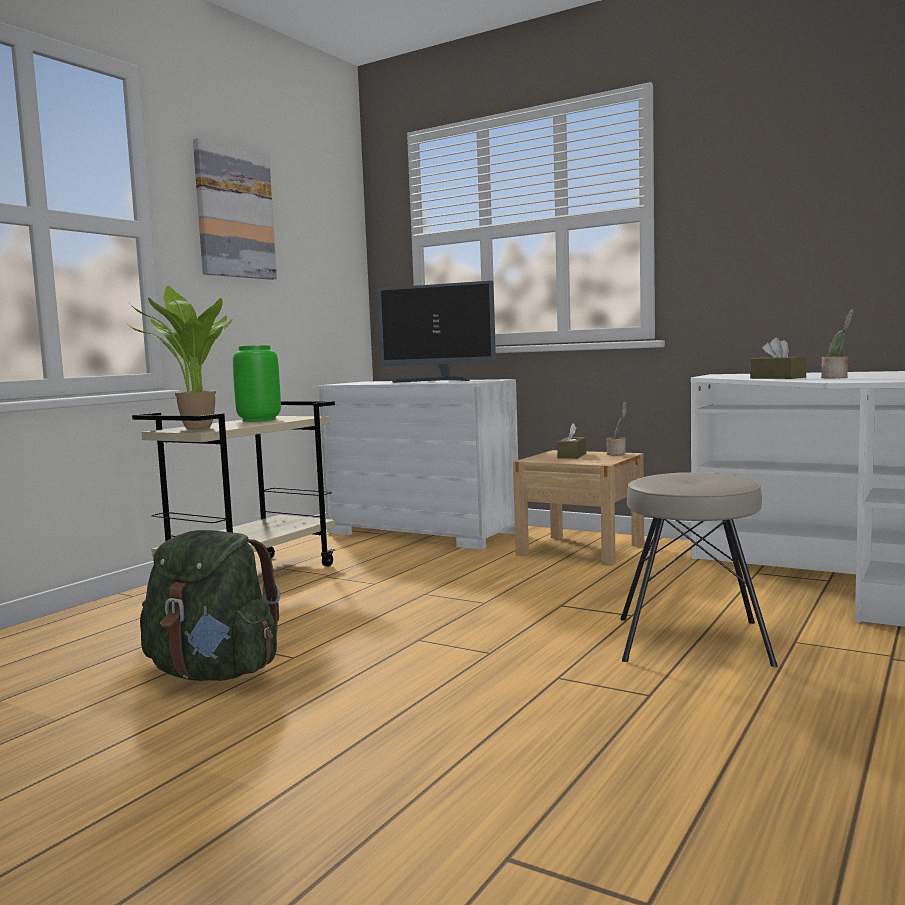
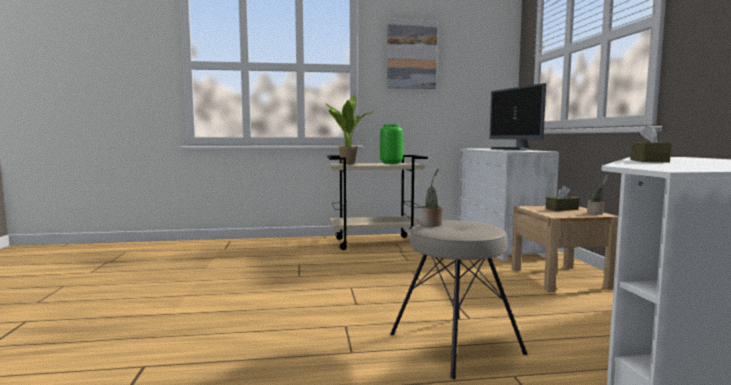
camera: 50 degrees right, 0 degrees up
(214, 673) = (267, 271): green backpack -> none
(836, 378) = (678, 164): potted plant -> potted plant (431, 225)

